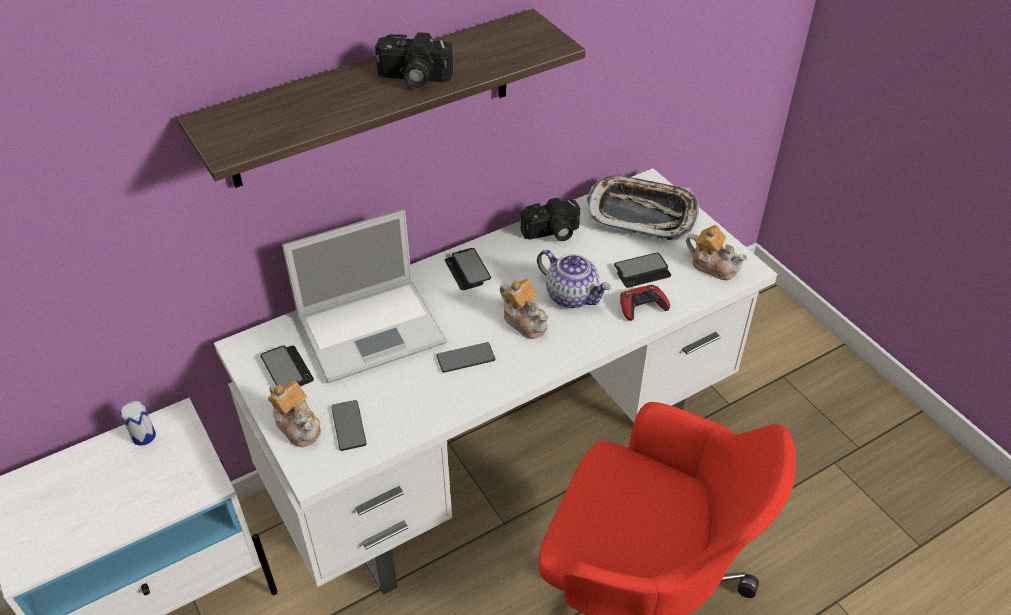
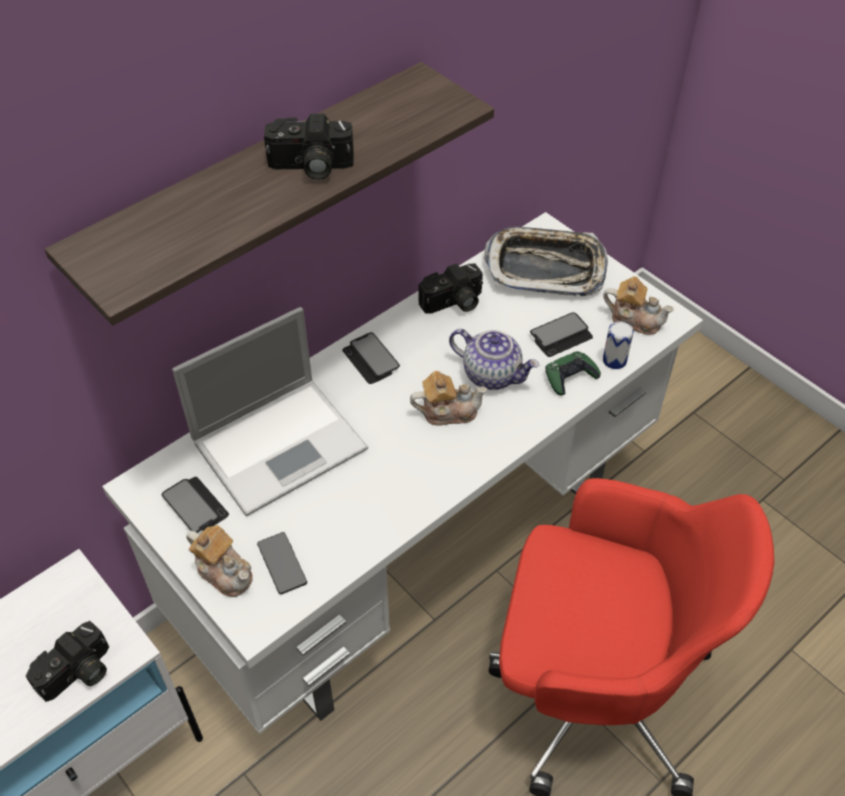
camera: 10 degrees left, 5 degrees up
(144, 436) = (37, 603): can -> can (614, 360)
(162, 498) = (78, 674): none -> camera
(466, 358) = (393, 464): phone -> none
(525, 321) = (448, 411): teapot -> teapot turned 45 degrees counterclockwise
(642, 306) = (570, 377): red game controller -> green game controller

